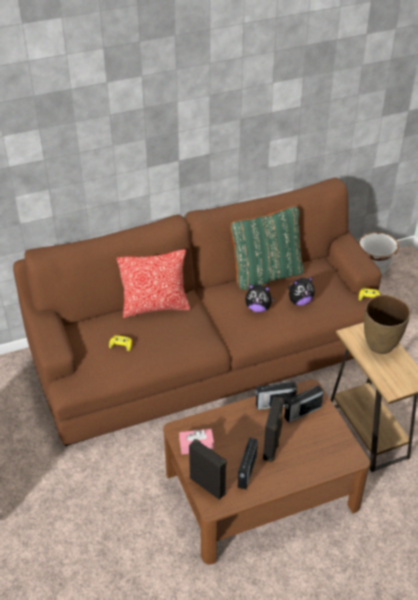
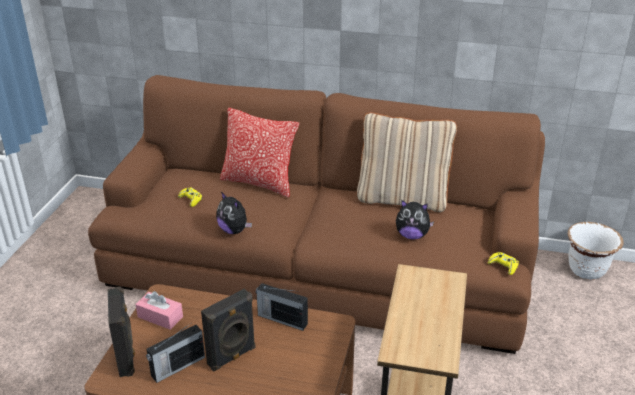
camera: 35 degrees right, 10 degrees down
(258, 308) = (359, 224): plush toy -> plush toy (234, 230)
(266, 274) = (402, 199): green pillow -> beige pillow
(302, 412) = (301, 341): radio -> none
(380, 345) = (435, 301): brown vase -> none

